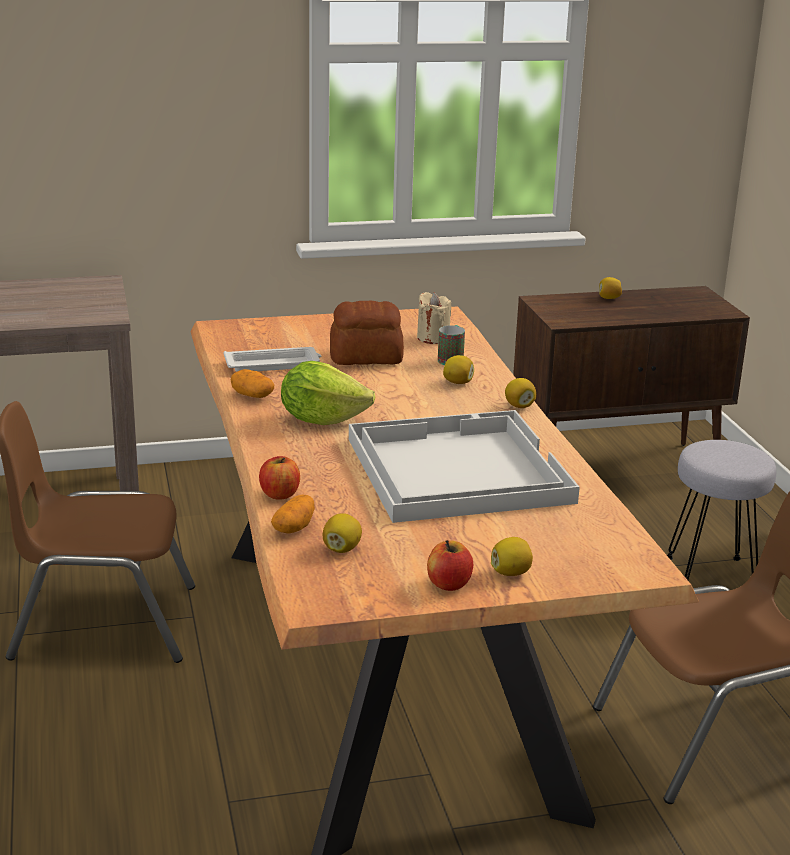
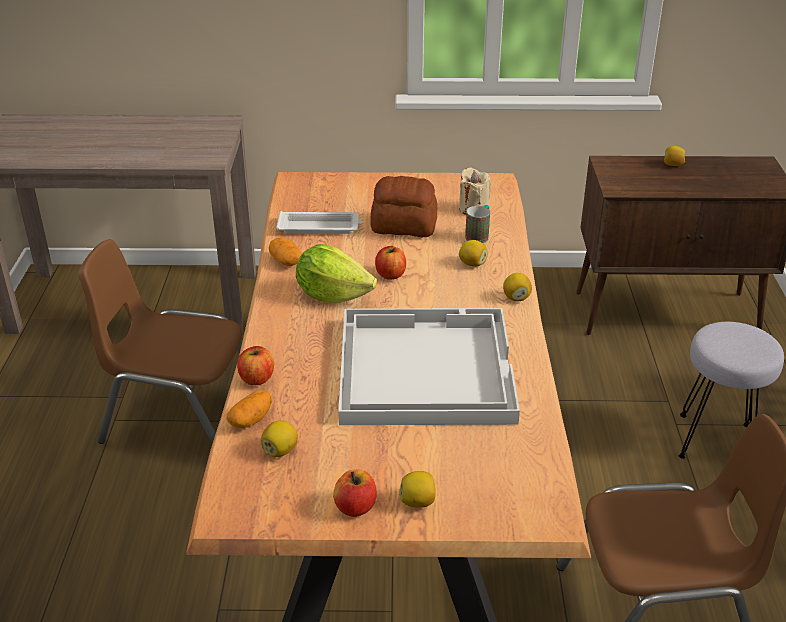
camera: 15 degrees right, 10 degrees up
(375, 398) = (390, 275): none -> apple

